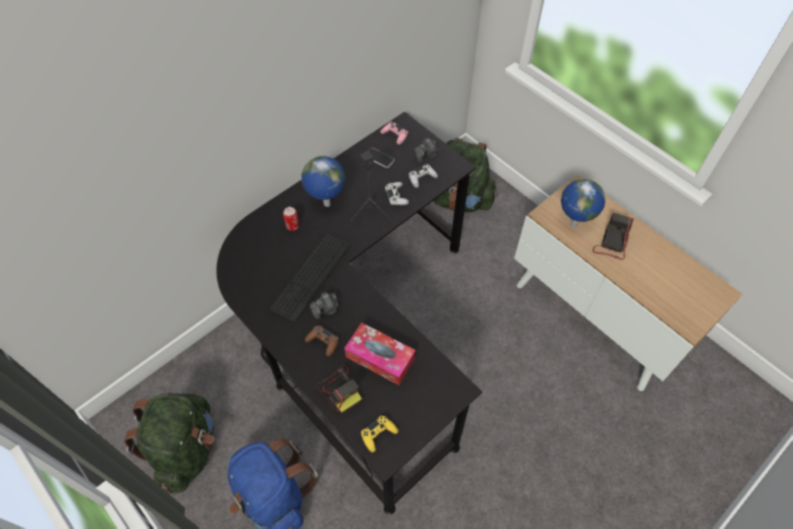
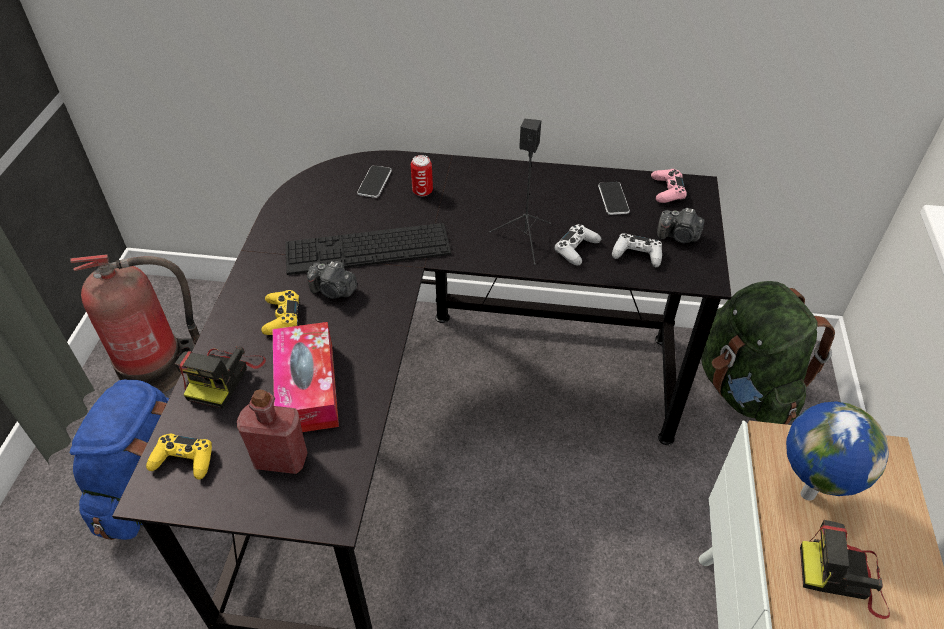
camera: 50 degrees right, 10 degrees down
(186, 448) = (160, 369): green backpack -> fire extinguisher
(263, 241) = (374, 182): none -> phone
(323, 342) = (282, 317): brown game controller -> yellow game controller
(327, 204) = (486, 198): globe -> none
(413, 393) = (280, 459): none -> red bottle
(611, 243) = (844, 577): camera -> camera turned 150 degrees counterclockwise

